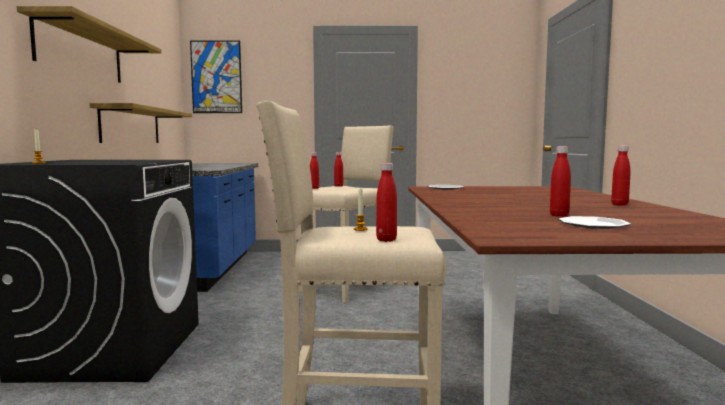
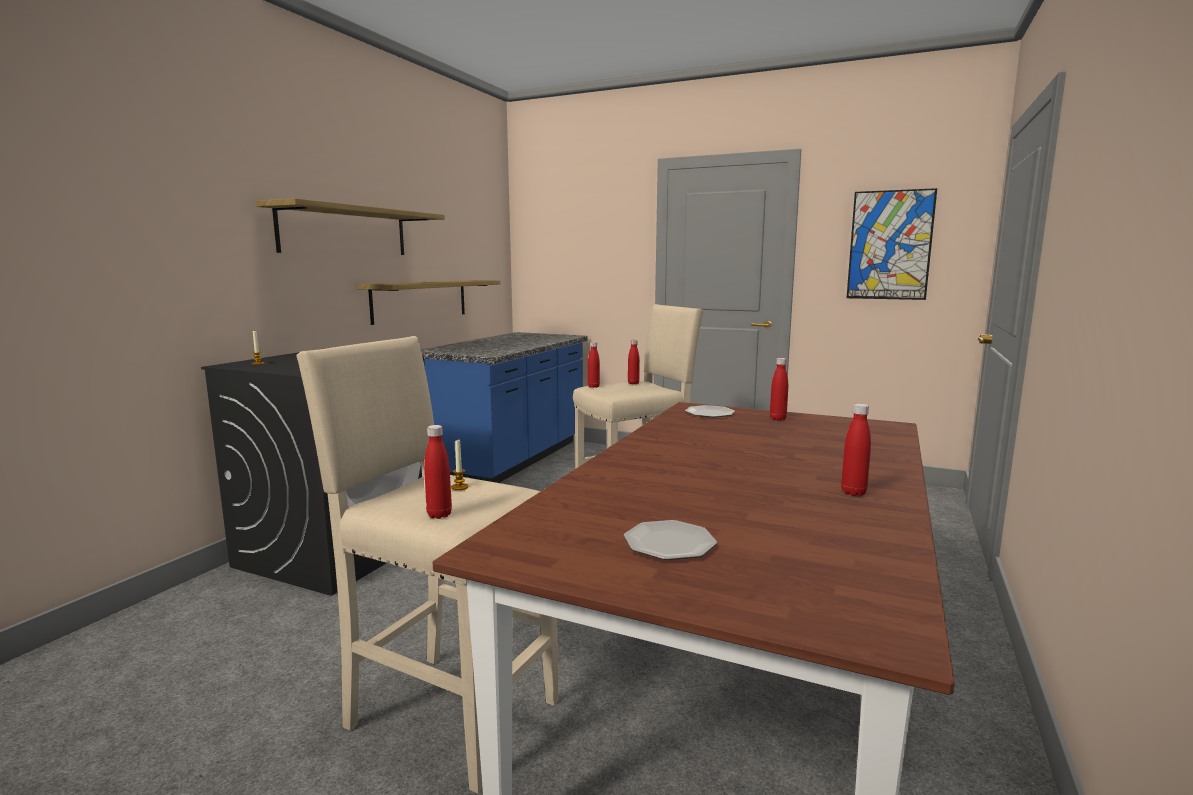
camera: 25 degrees right, 5 degrees up
(216, 77) = (545, 230): picture -> picture (890, 245)
(559, 215) = (687, 509): red bottle -> red bottle (777, 419)

